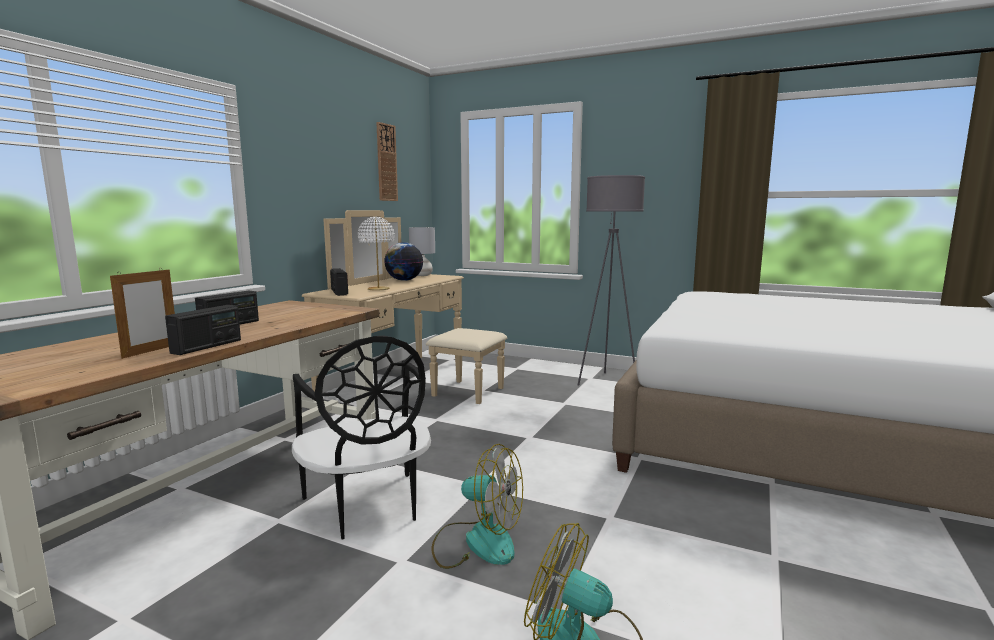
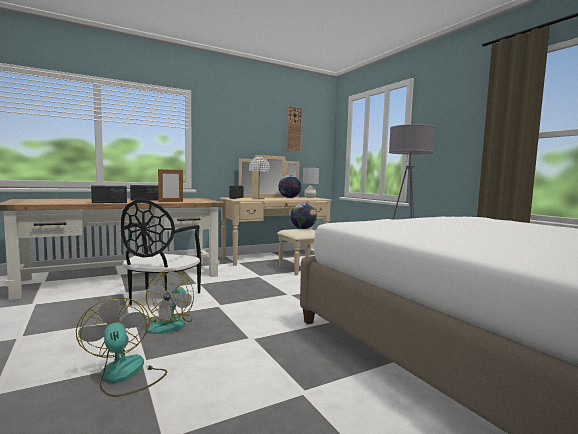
camera: 35 degrees right, 5 degrees down
(151, 351) = (90, 201): picture frame -> picture frame (170, 201)
(462, 330) = (303, 229): none -> globe
(477, 542) = (171, 324): fan -> fan turned 45 degrees clockwise

